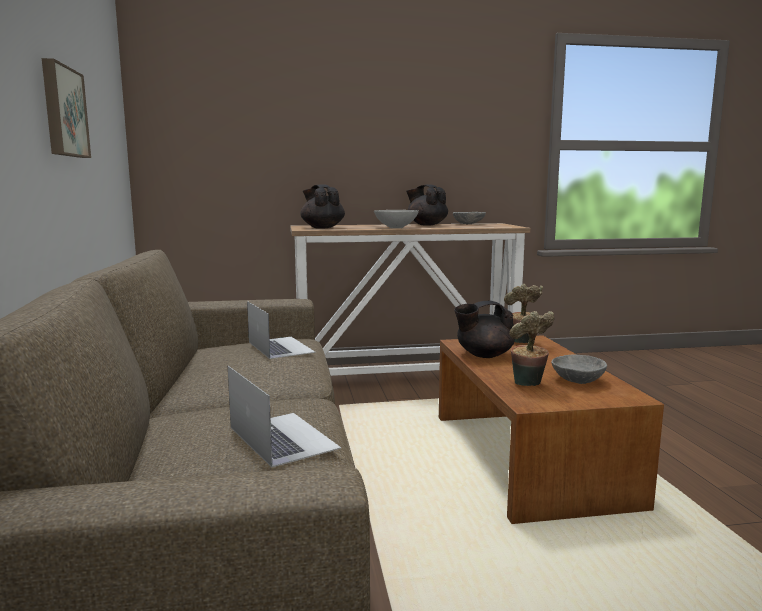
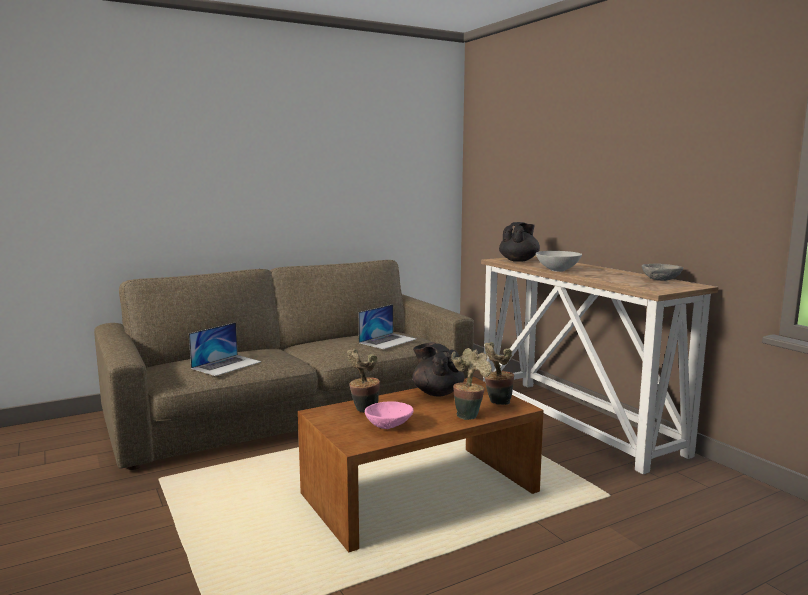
camera: 70 degrees right, 0 degrees up
(62, 112) = (336, 175): picture -> none
(426, 224) = (617, 273): black teapot -> none
(551, 354) = (468, 415): none -> potted plant
(578, 380) = (390, 426): grey bowl -> pink bowl

